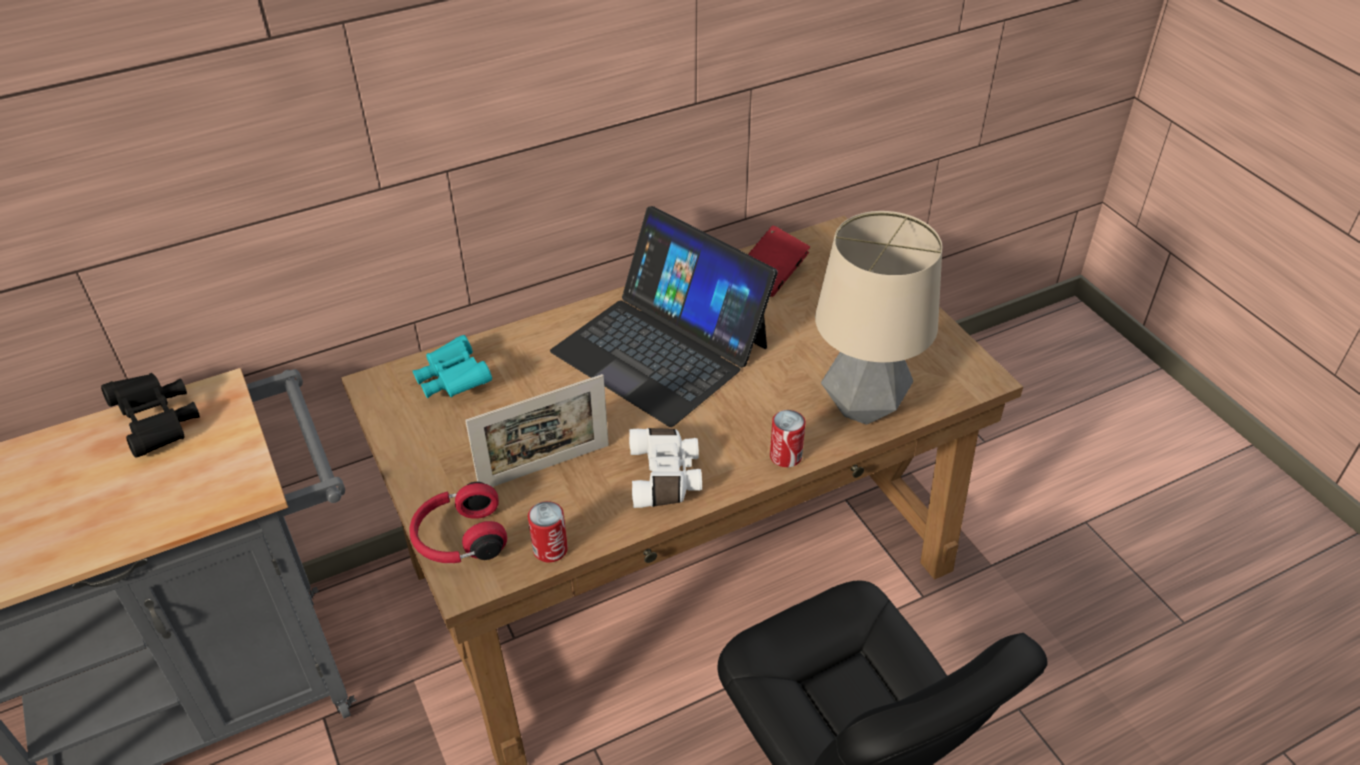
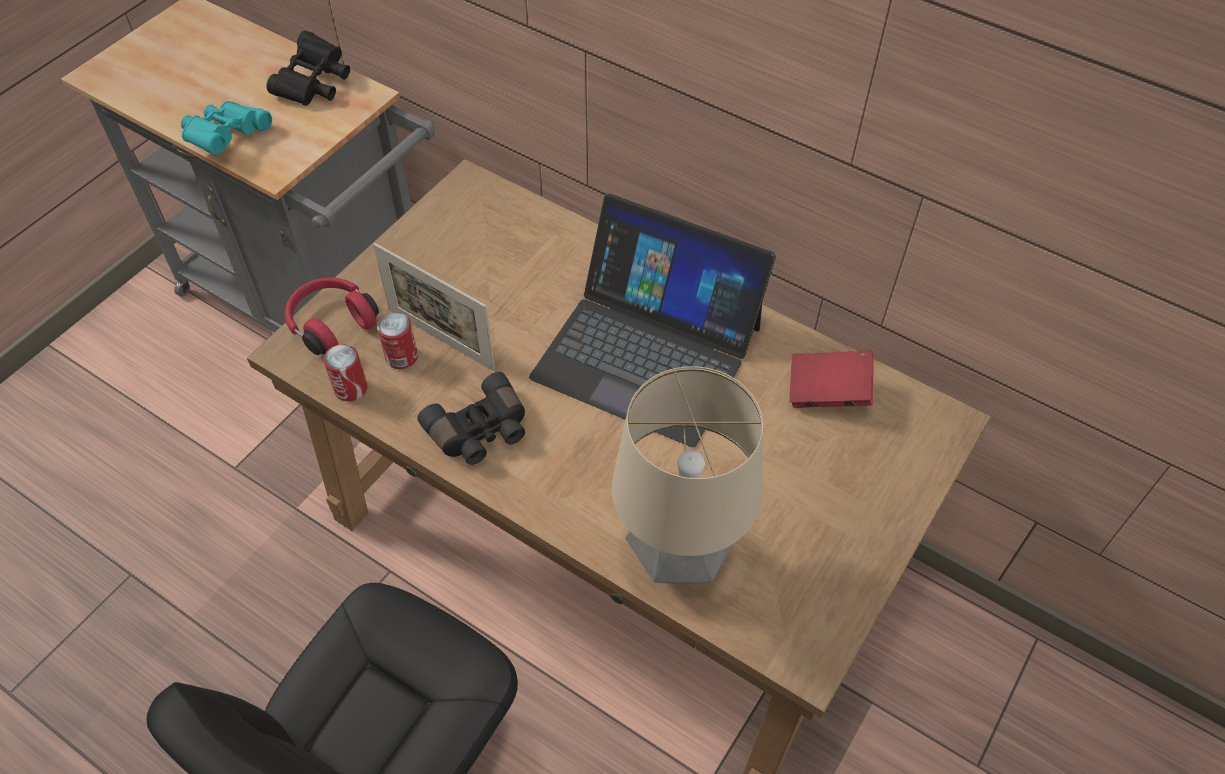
camera: 60 degrees right, 10 degrees up
(453, 381) = (504, 228): turquoise binoculars -> turquoise binoculars (226, 138)
(661, 348) = (648, 351): laptop -> laptop turned 75 degrees counterclockwise
(666, 477) = (480, 432): white binoculars -> black binoculars
(785, 456) = (564, 516): can -> can (401, 357)

